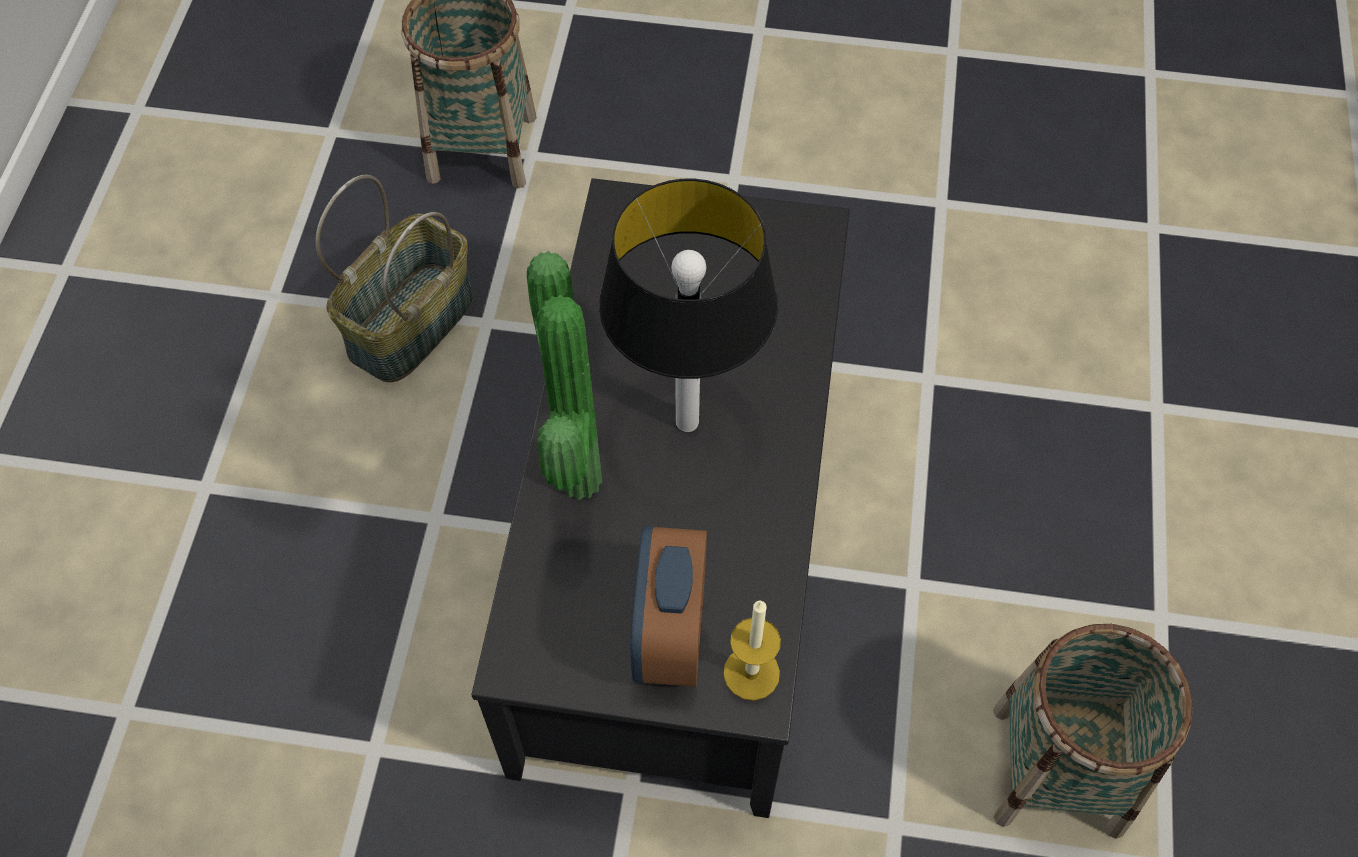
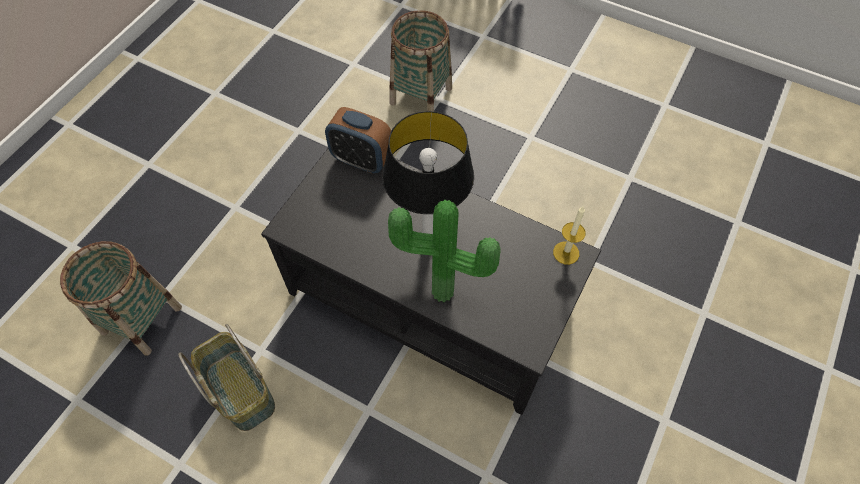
camera: 70 degrees left, 0 degrees up
(669, 633) = (537, 279): alarm clock -> alarm clock (362, 160)
(1057, 769) = (582, 196): basket -> basket (421, 95)

